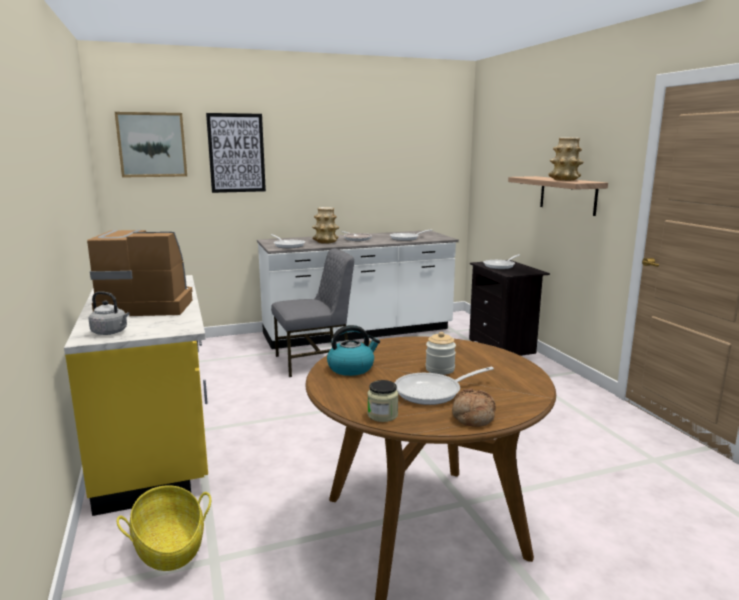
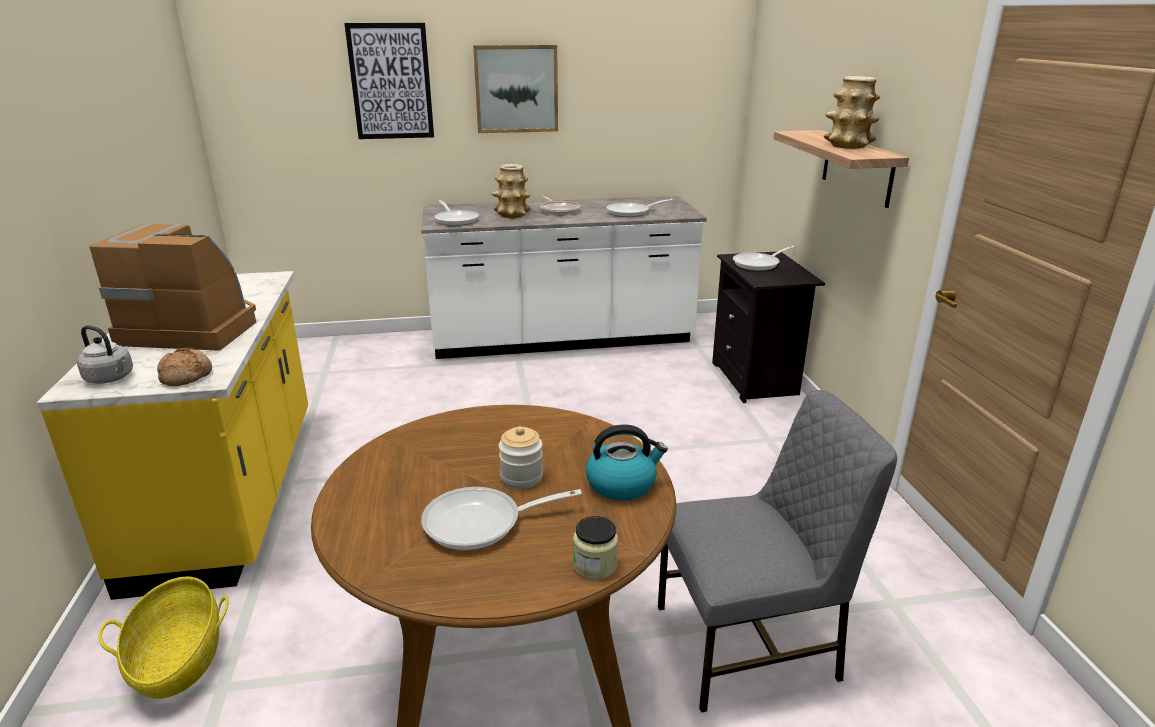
camera: 10 degrees right, 10 degrees up
(152, 145) = (272, 71): picture -> picture (516, 89)
(314, 361) = (482, 384): grey chair -> grey chair (750, 644)
(351, 368) = (401, 462): kettle -> kettle (622, 484)
(382, 415) = (380, 563): jar -> jar (595, 565)
(472, 416) = (503, 581): bread -> bread (186, 376)

